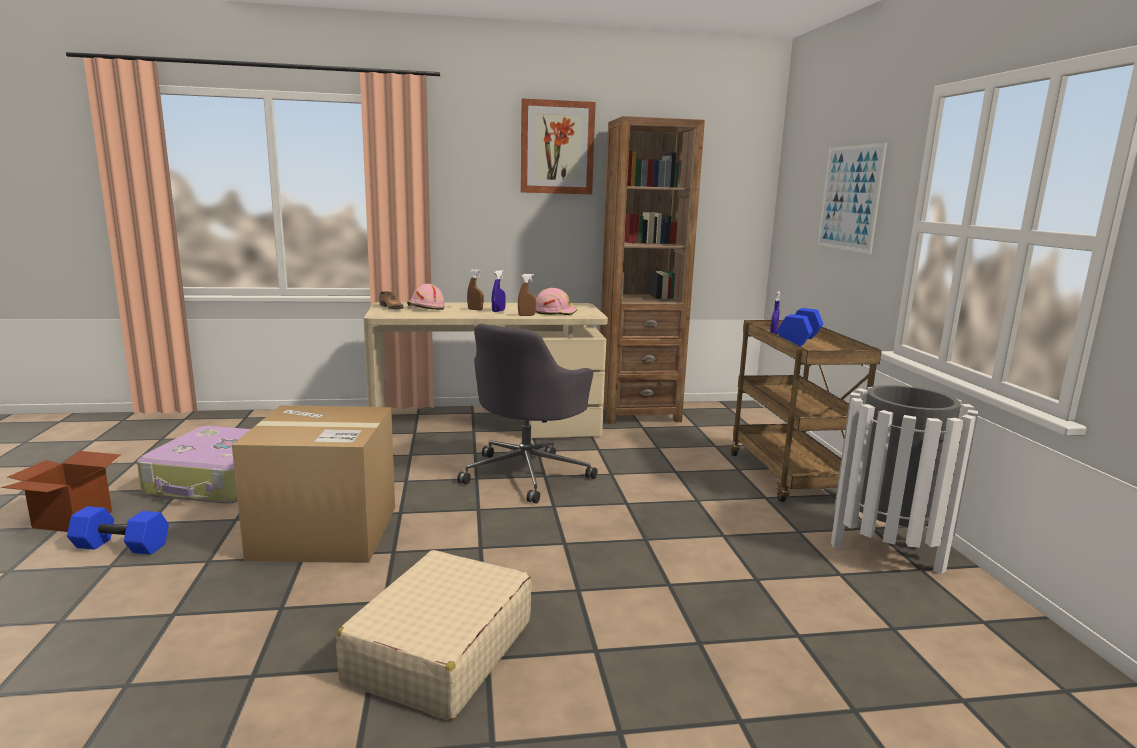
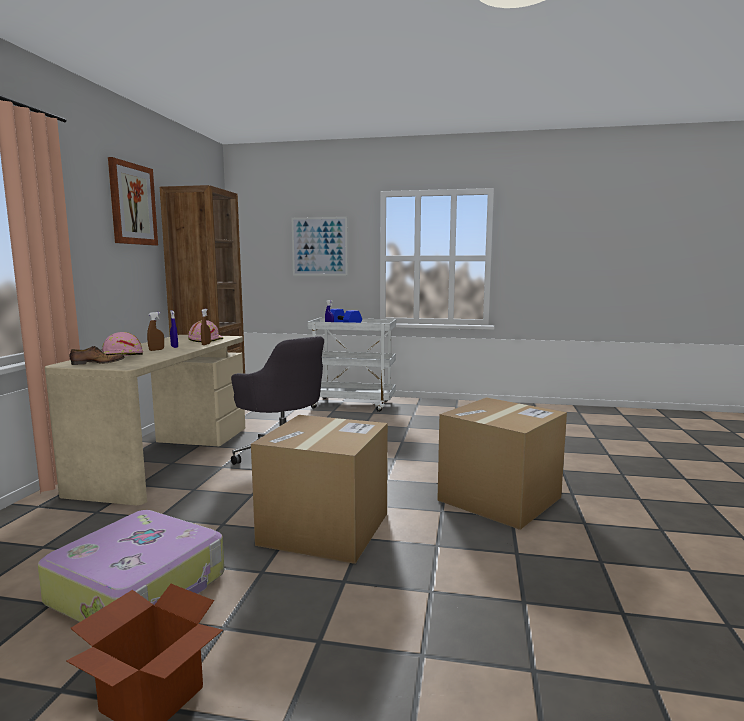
camera: 70 degrees left, 5 degrees down
(119, 547) = (274, 641): blue dumbbell -> none
(440, 651) = (499, 499): beige suitcase -> cardboard box
(791, 477) = (354, 404): brown cart -> white cart
(888, 549) = (437, 406): white trash can -> none

